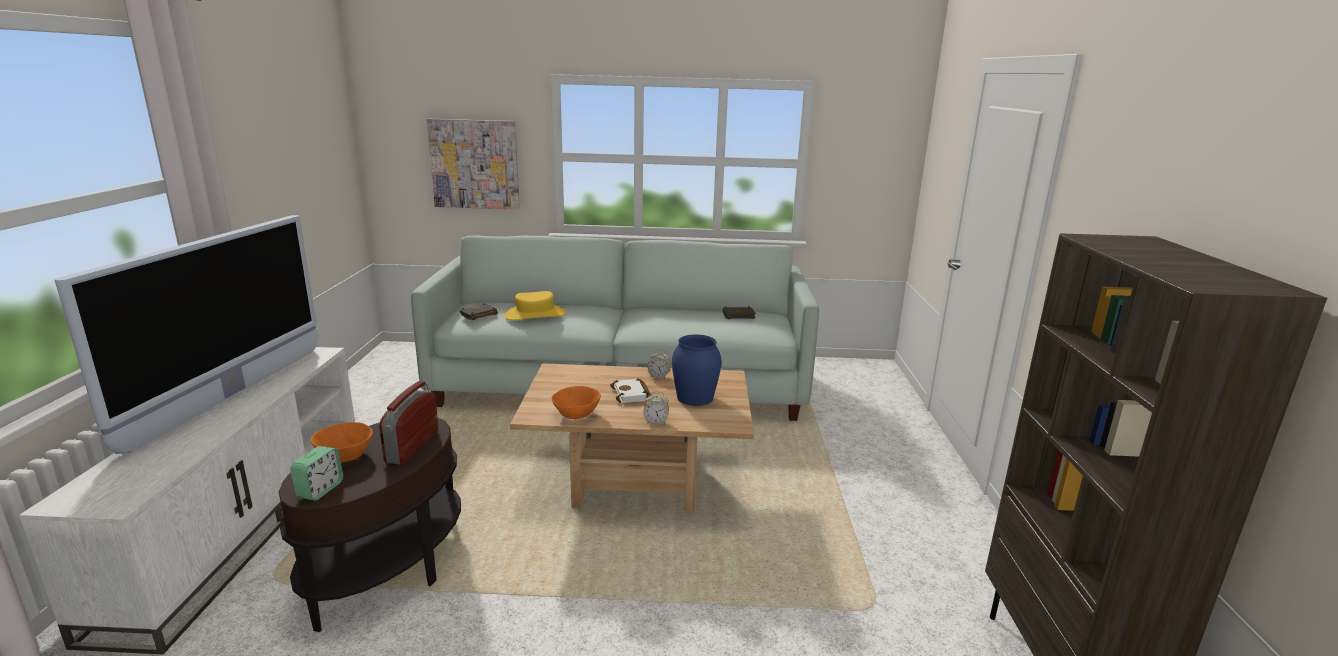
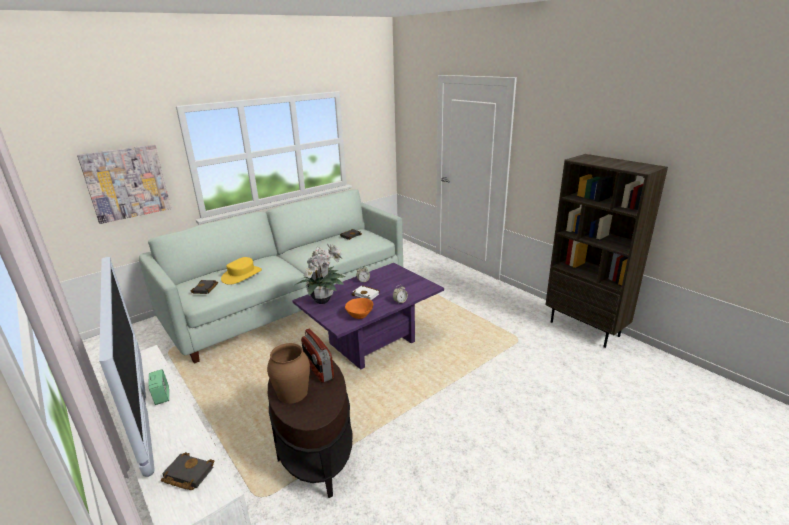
camera: 40 degrees left, 5 degrees up
(136, 472) = (186, 474): none -> black book
(320, 490) = (316, 413): alarm clock -> alarm clock (162, 396)
(346, 456) = (293, 393): orange bowl -> brown vase
(572, 378) = (324, 300): none -> potted plant
(636, 483) = (372, 343): beige coffee table -> purple coffee table
(694, 397) = (395, 283): blue vase -> none

